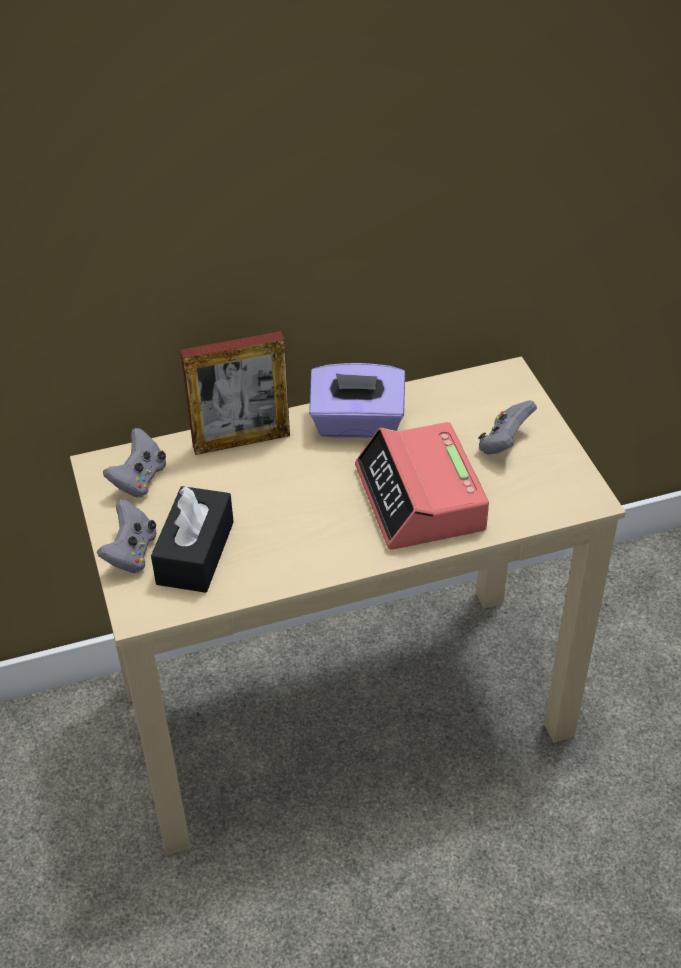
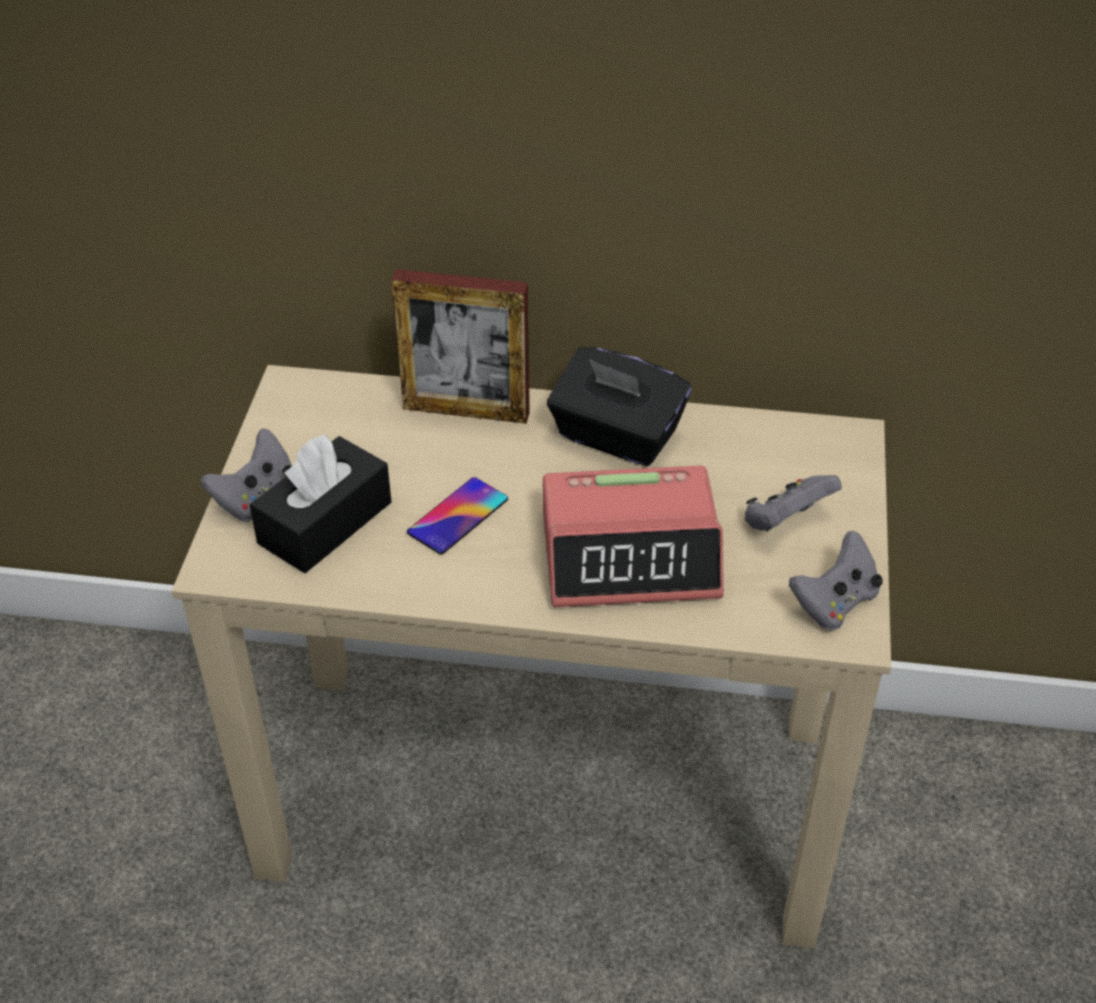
camera: 25 degrees right, 0 degrees up
(139, 479) = (322, 416): grey game controller -> grey game controller (834, 603)
(286, 515) = (458, 516): none -> phone
(357, 424) = (616, 436): purple tissue box -> black tissue box
(420, 499) = (631, 554): alarm clock -> alarm clock turned 105 degrees counterclockwise

